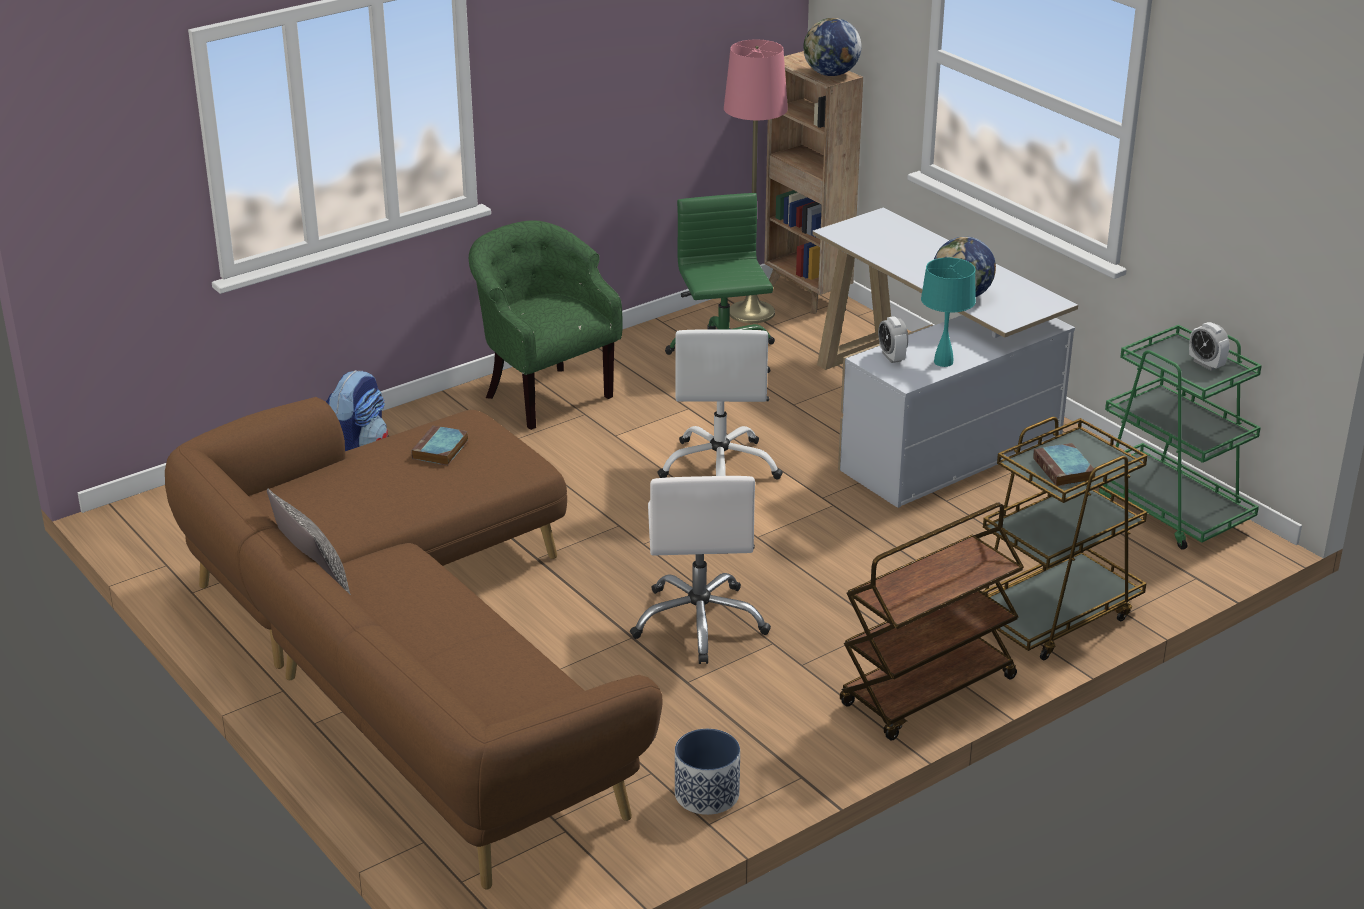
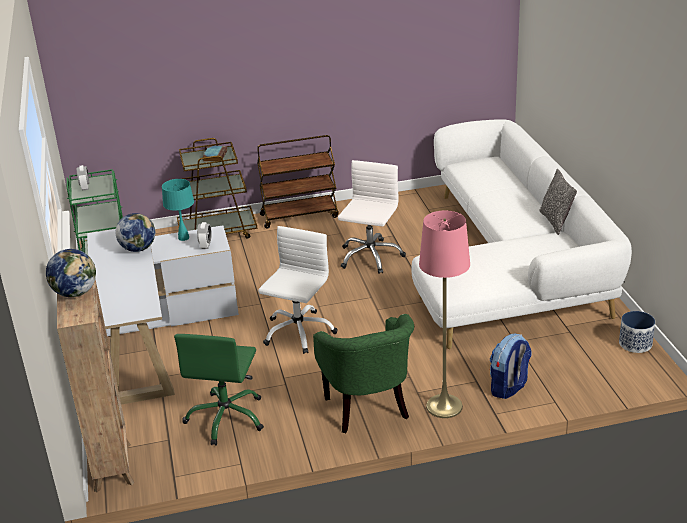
camera: 155 degrees left, 0 degrees up
(410, 660) = (511, 264): brown sofa -> white sofa
(440, 450) = (474, 269): book -> none
(706, 794) = (412, 200): planter -> planter (635, 344)
(751, 312) = (169, 457): pink floor lamp -> pink floor lamp (444, 406)

